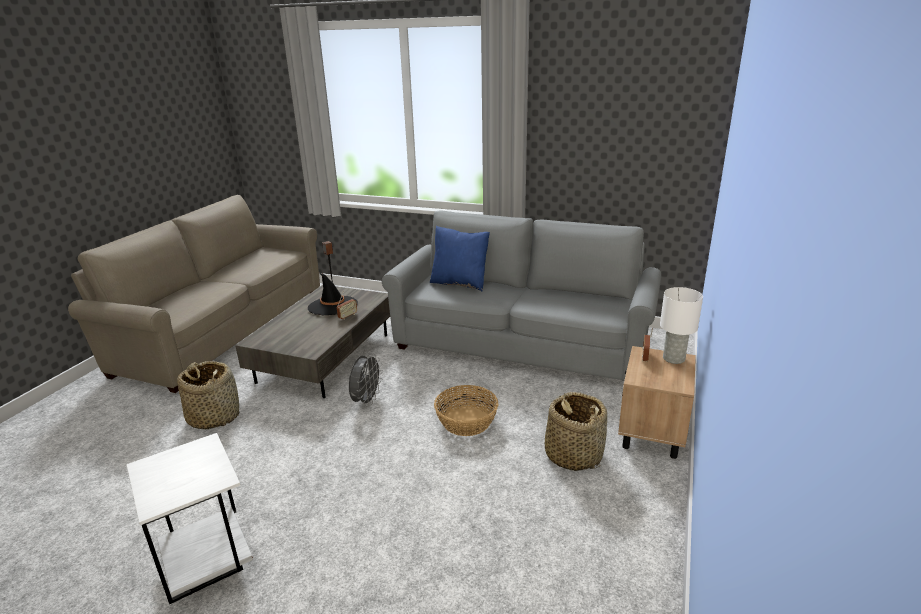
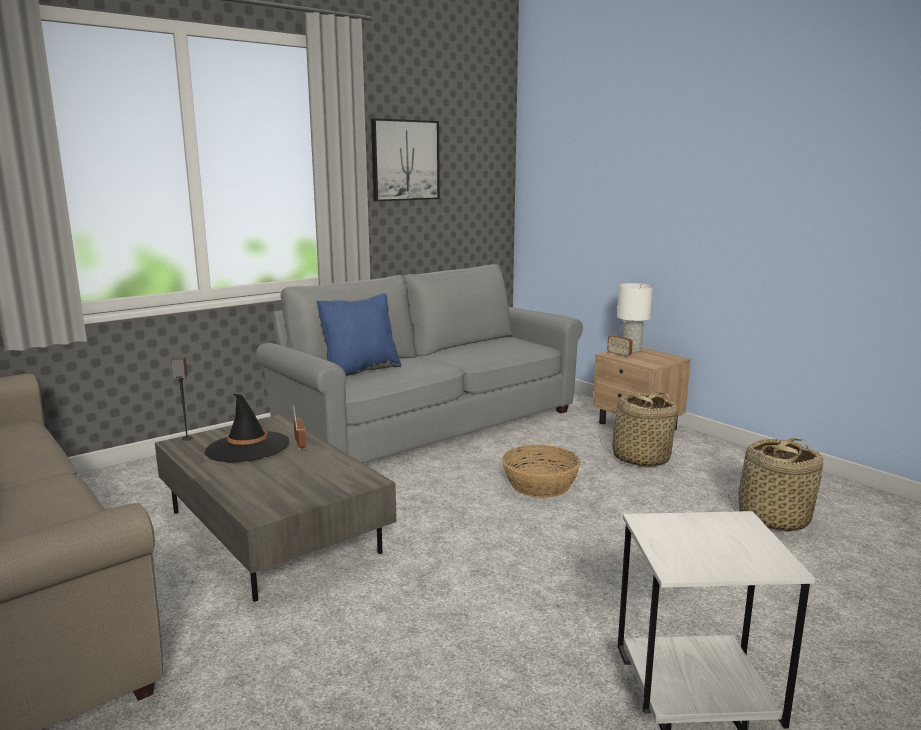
camera: 60 degrees left, 10 degrees down
(214, 416) = (306, 657): basket -> basket (772, 518)
(366, 401) = (429, 526): grey fan -> none
(581, 117) = (405, 160): none -> picture

